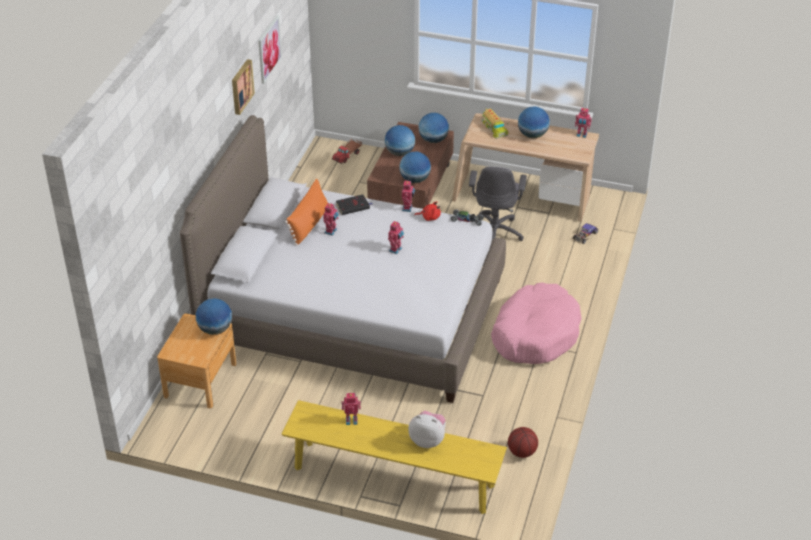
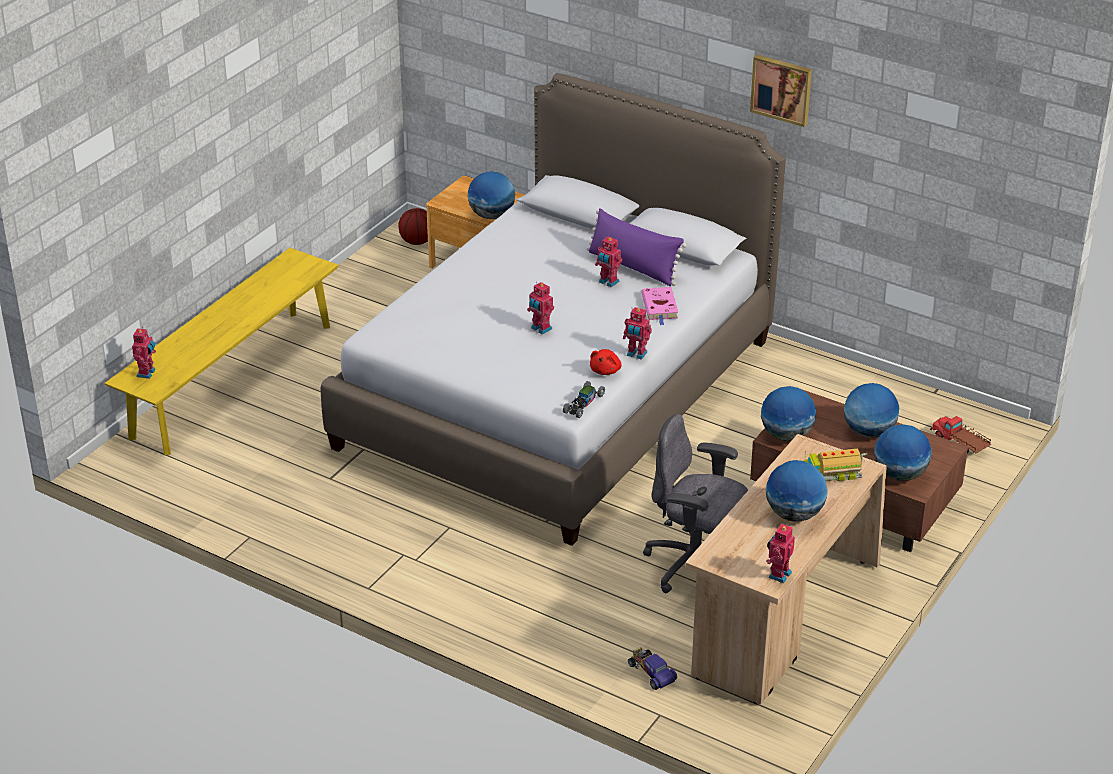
camera: 105 degrees right, 5 degrees down
(269, 49) = (889, 122): picture -> none
(309, 224) = (633, 266): orange pillow -> purple pillow
(351, 420) = (279, 296): toy robot -> toy robot (147, 373)
(353, 206) = (660, 307): black book -> pink book
(428, 440) = (208, 345): plush toy -> none
(522, 452) = (206, 490): basketball -> basketball (417, 242)
(535, 334) = (429, 555): pink dog bed -> none

